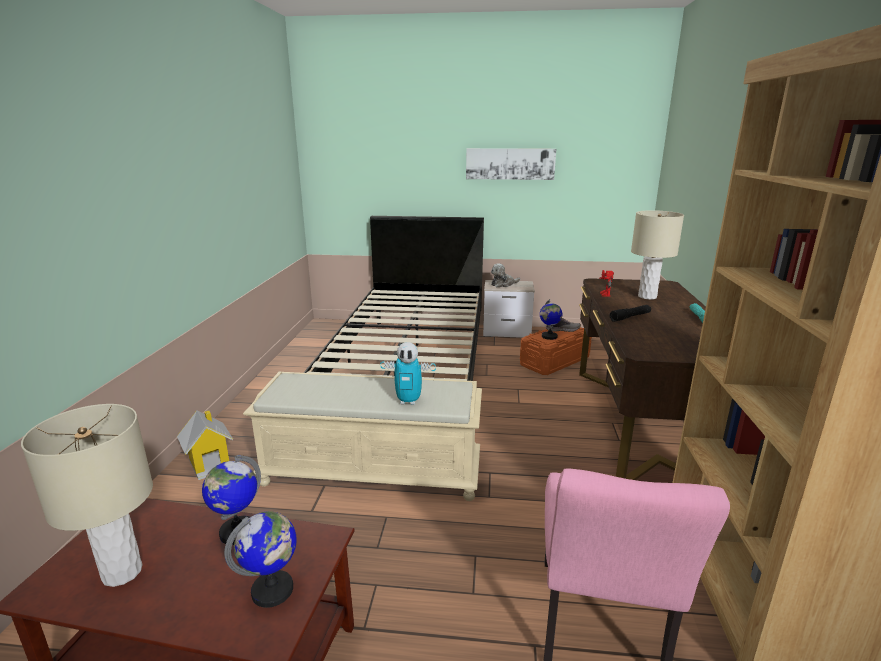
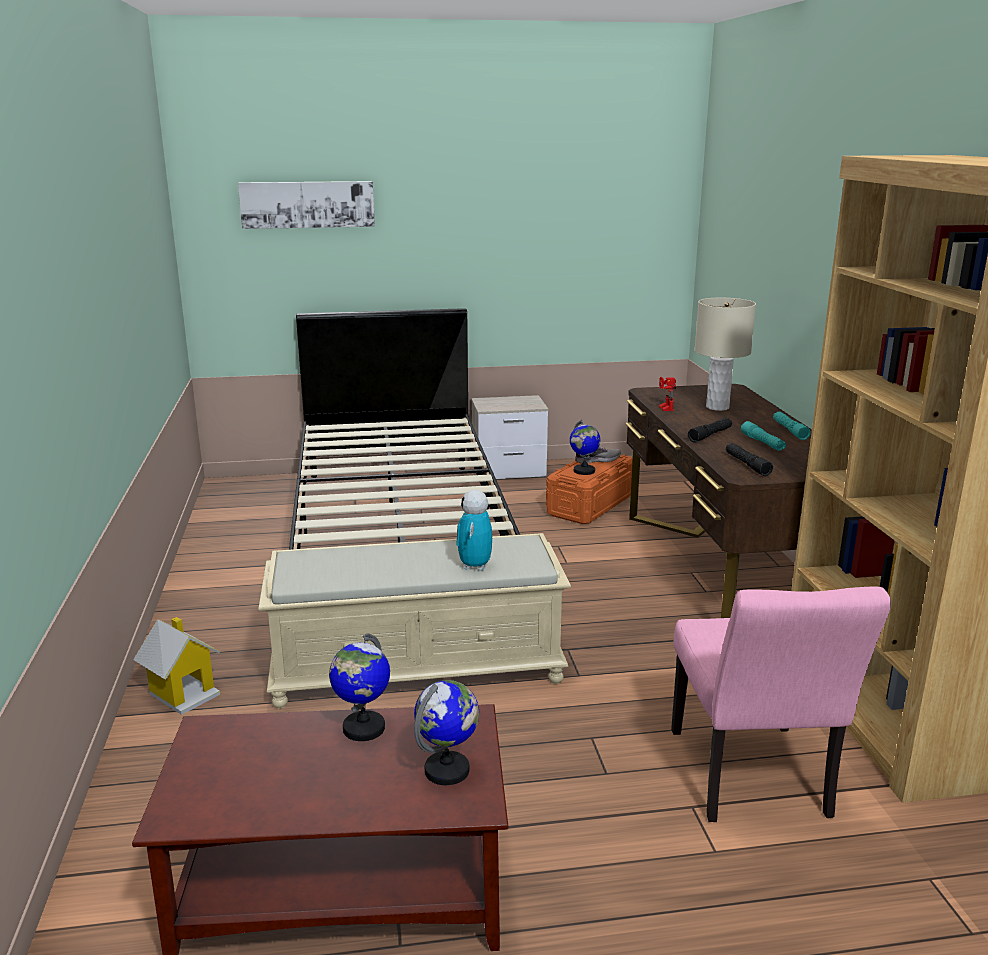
camera: 15 degrees left, 0 degrees up
(121, 572) = (258, 785): beige table lamp -> none
(408, 401) = (475, 566): toy robot -> toy robot turned 105 degrees clockwise
(503, 284) = (501, 403): plush toy -> none
(510, 163) = (499, 230): picture -> picture (307, 204)
(650, 344) = (747, 465): none -> black flashlight
(672, 327) = (762, 443): none -> turquoise flashlight

